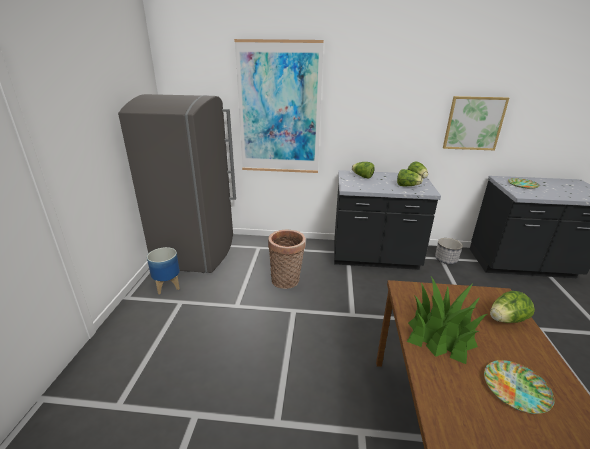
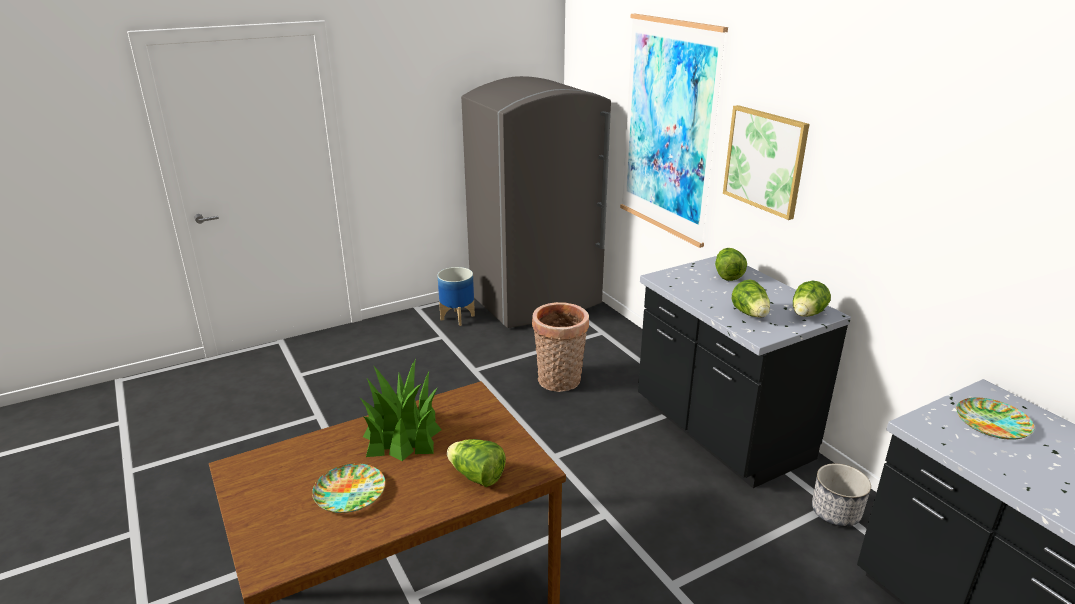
camera: 55 degrees right, 0 degrees up
(473, 123) = (958, 243): picture -> picture (765, 160)

